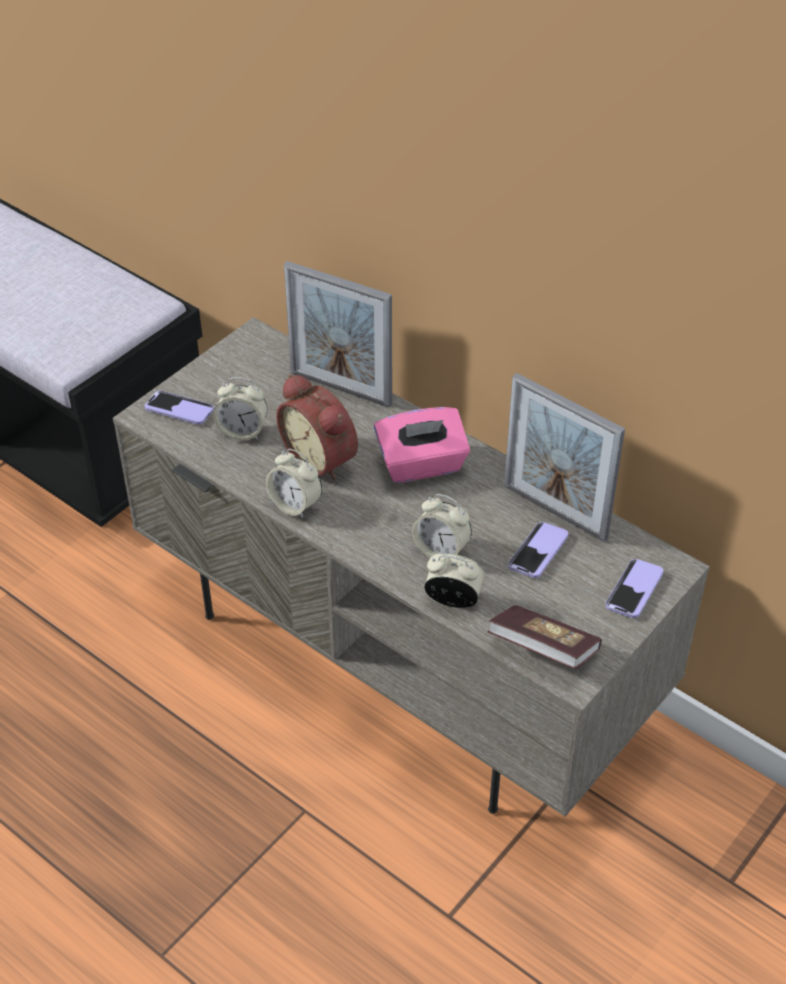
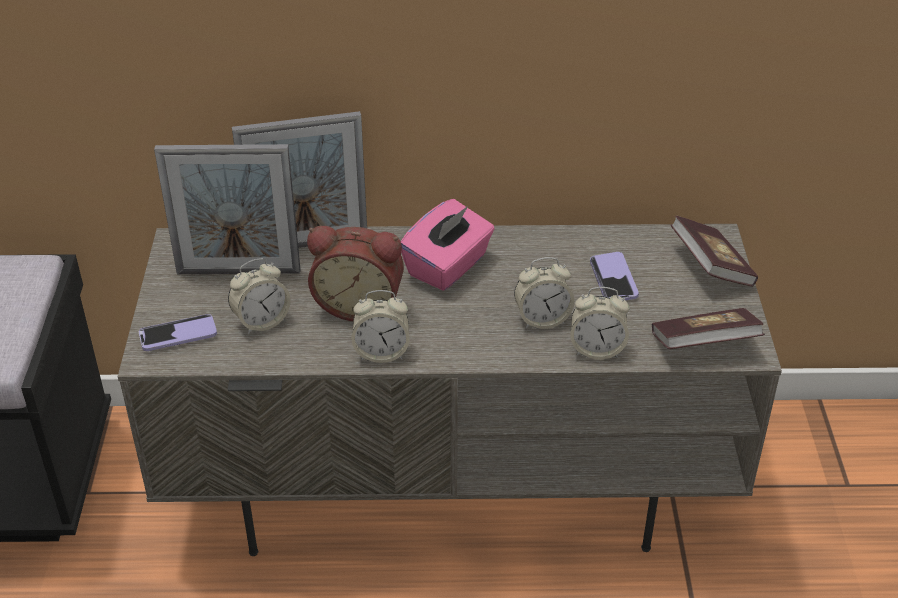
camera: 40 degrees left, 5 degrees down
(453, 600) = (597, 349): alarm clock -> alarm clock turned 150 degrees counterclockwise
(555, 512) = (590, 245): picture frame -> picture frame (238, 271)
(634, 590) = (710, 267): phone -> book

